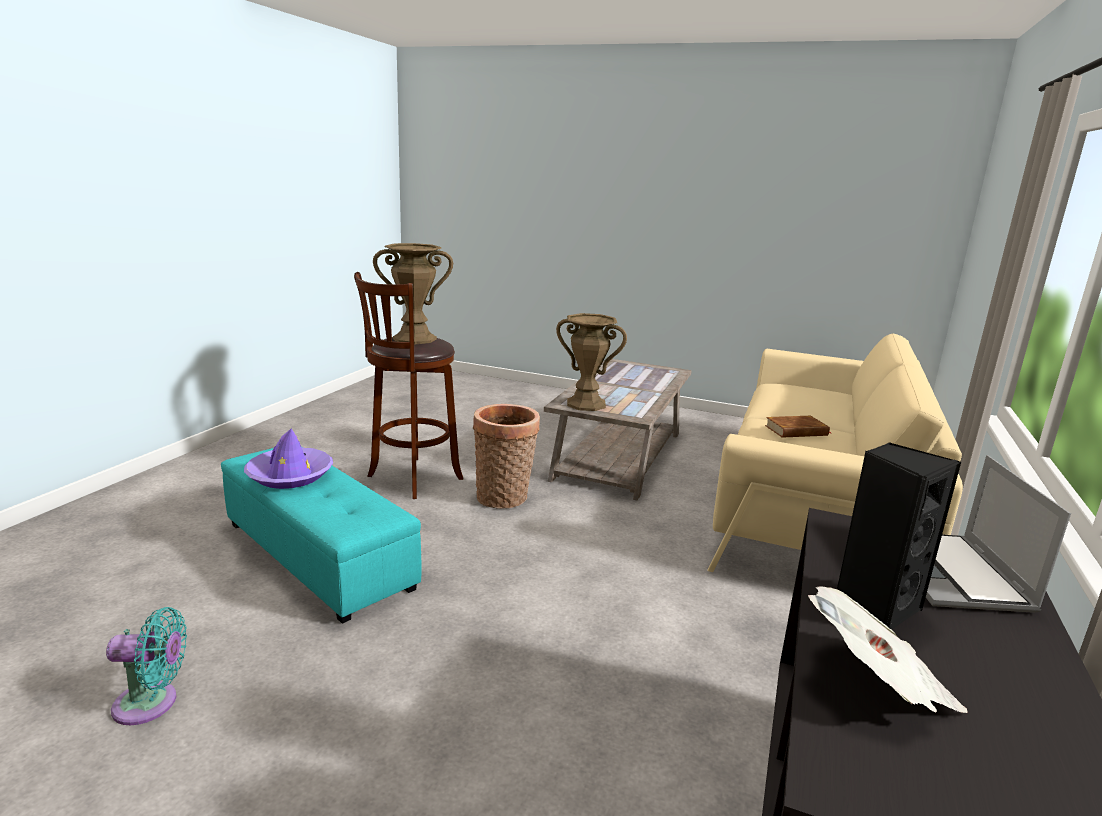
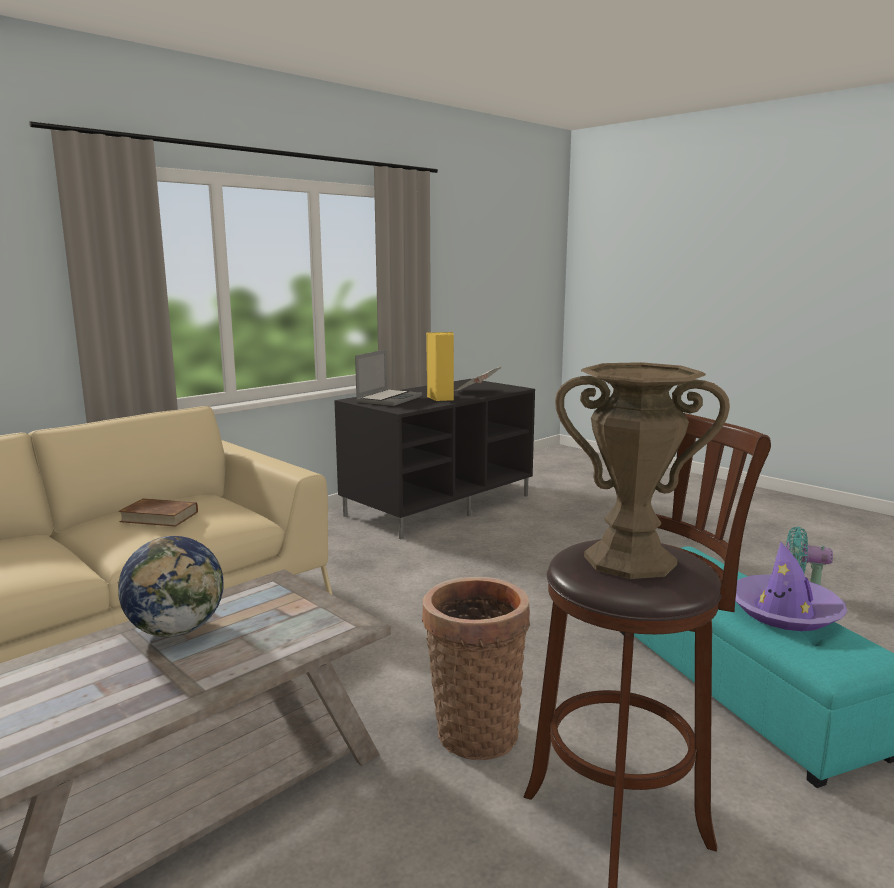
camera: 155 degrees left, 5 degrees down
(586, 404) = (313, 619): brown vase -> none
(640, 394) = (177, 630): none -> globe
(876, 605) = (441, 398): black speaker -> yellow speaker

